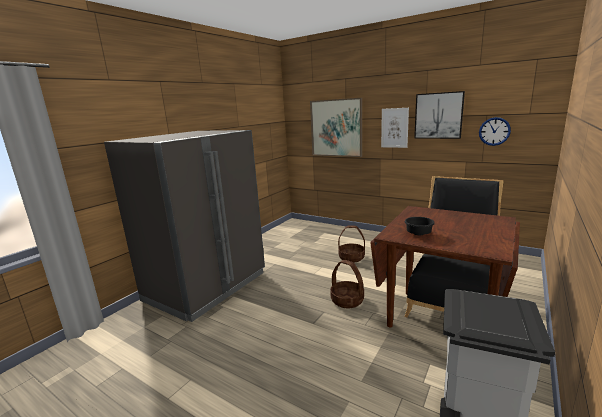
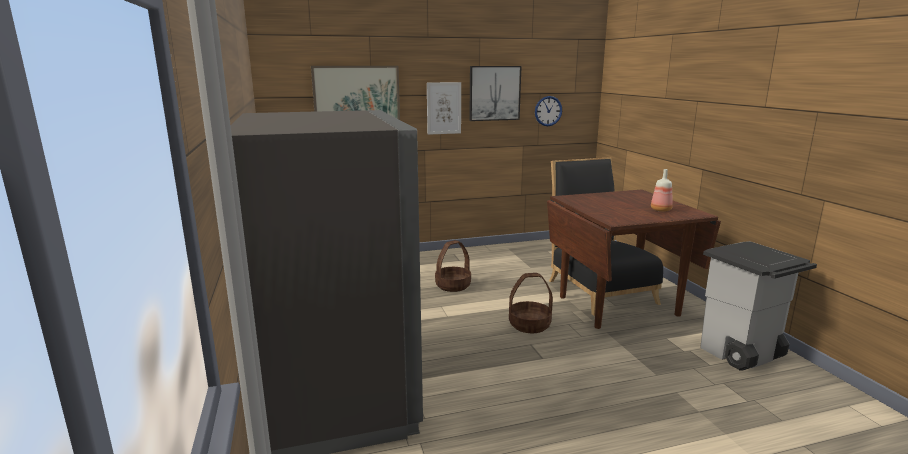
camera: 50 degrees left, 0 degrees up
(419, 234) = (627, 214): black bowl -> none
(466, 238) = (660, 210): none -> bottle

